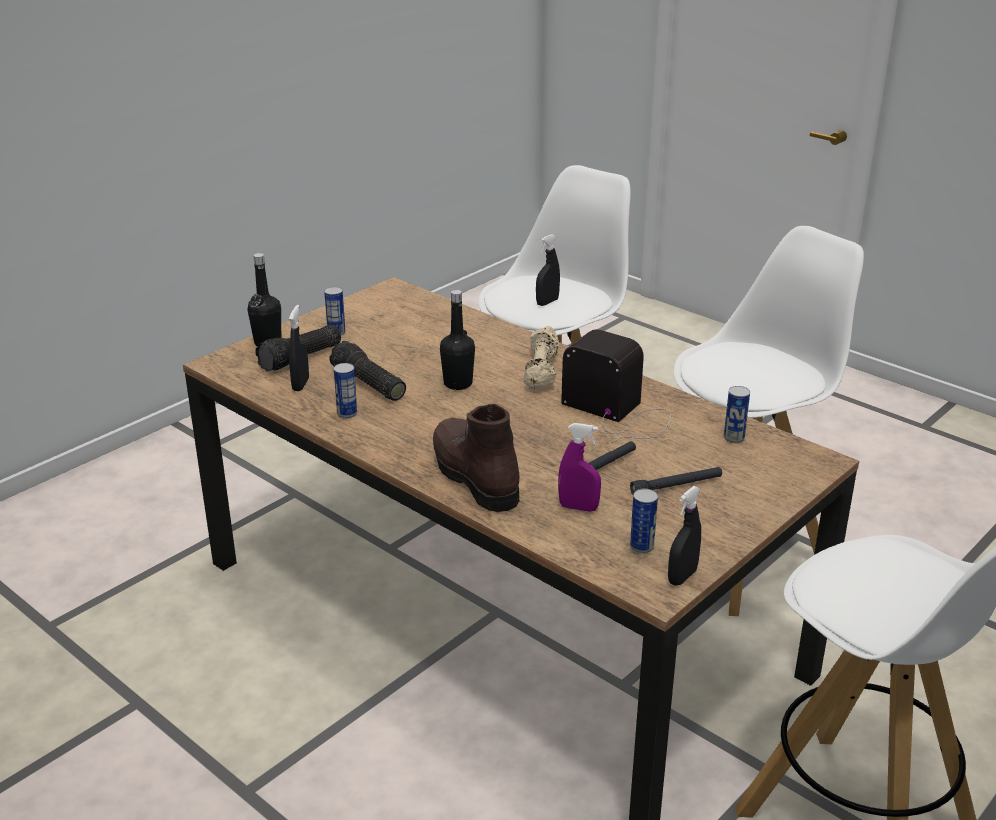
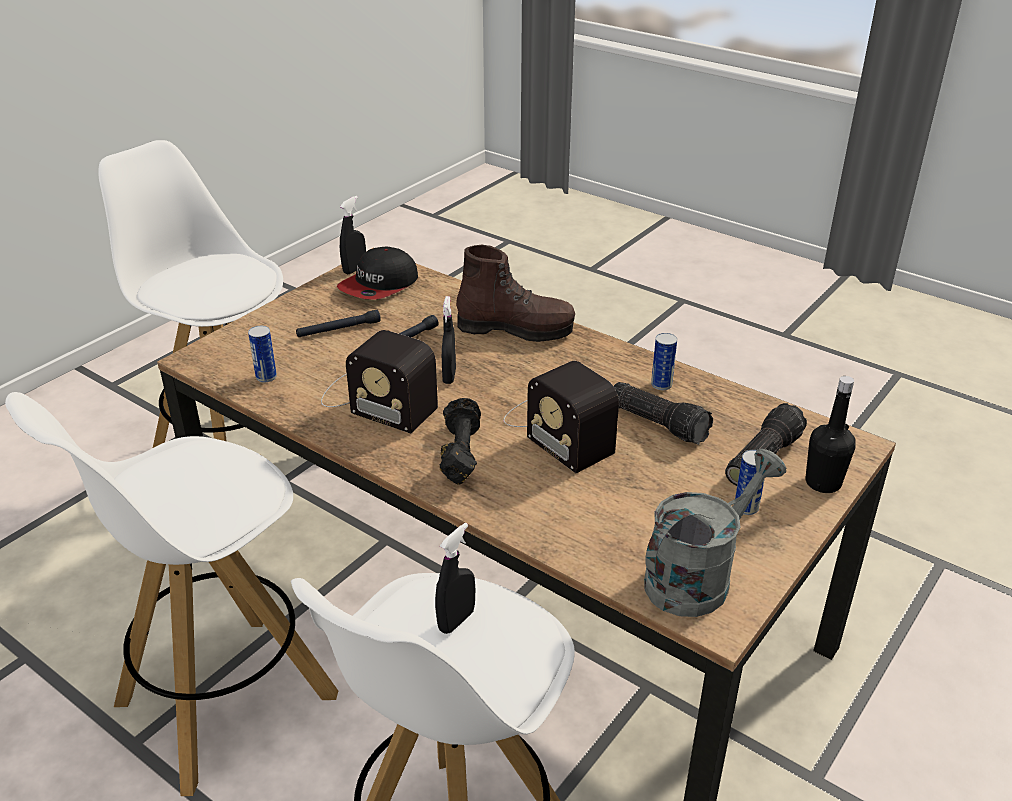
camera: 175 degrees right, 5 degrees up
(300, 384) = (734, 419): black spray bottle -> black spray bottle (449, 376)
(392, 304) = (697, 576): none -> grey watering can
(458, 383) = (556, 429): black bottle -> radio
(474, 477) = (516, 329): brown boot -> brown boot turned 45 degrees counterclockwise
(542, 371) = (459, 453): beige dumbbell -> black dumbbell
(578, 507) = (425, 309): purple spray bottle -> none
(641, 546) = (379, 285): can -> cap

